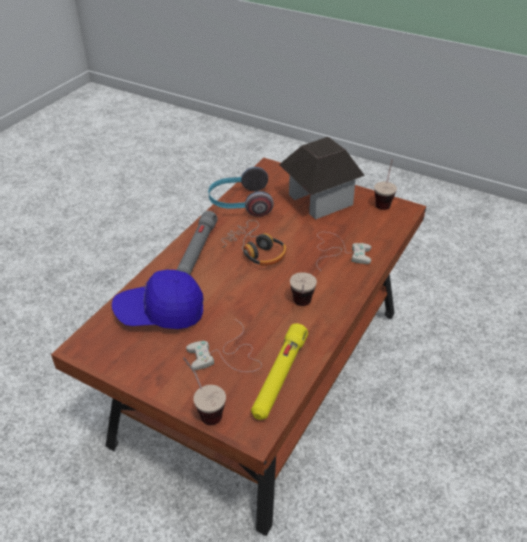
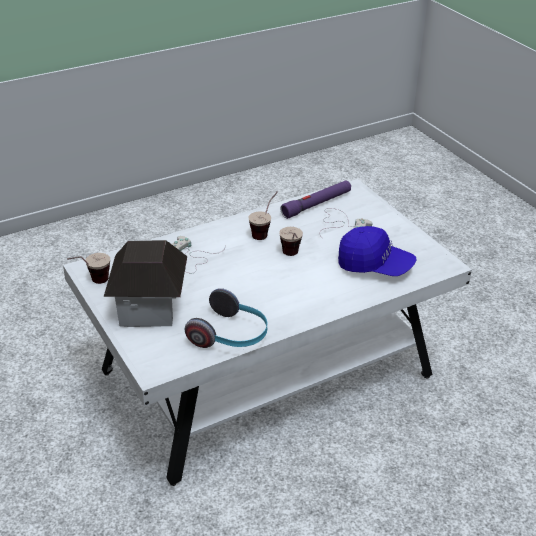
camera: 150 degrees left, 5 degrees down
(197, 251) = (312, 303): grey flashlight -> none
(203, 408) = (376, 207): cup -> cup (292, 257)
(255, 251) = (260, 284): headphones -> none
(263, 374) = (266, 376): brown coffee table -> white coffee table
(279, 377) = (317, 204): yellow flashlight -> purple flashlight

